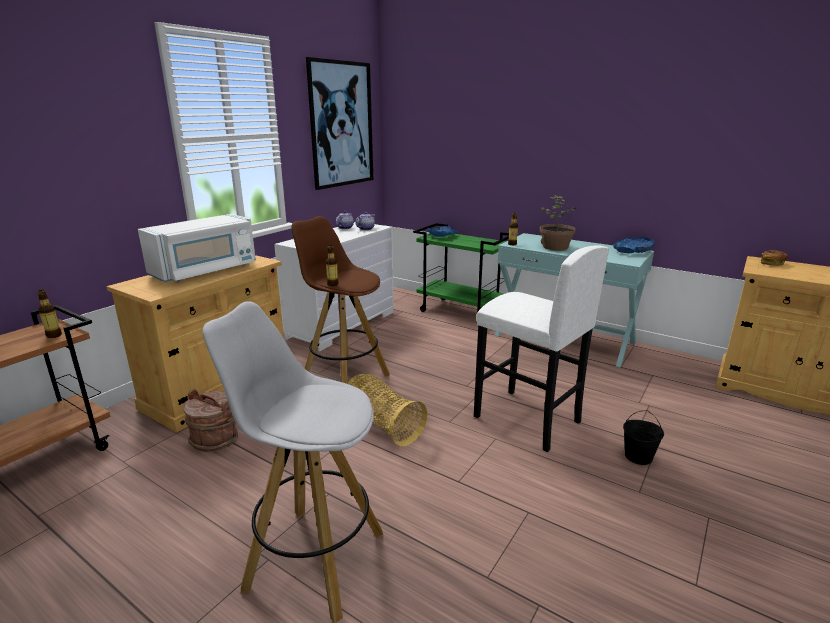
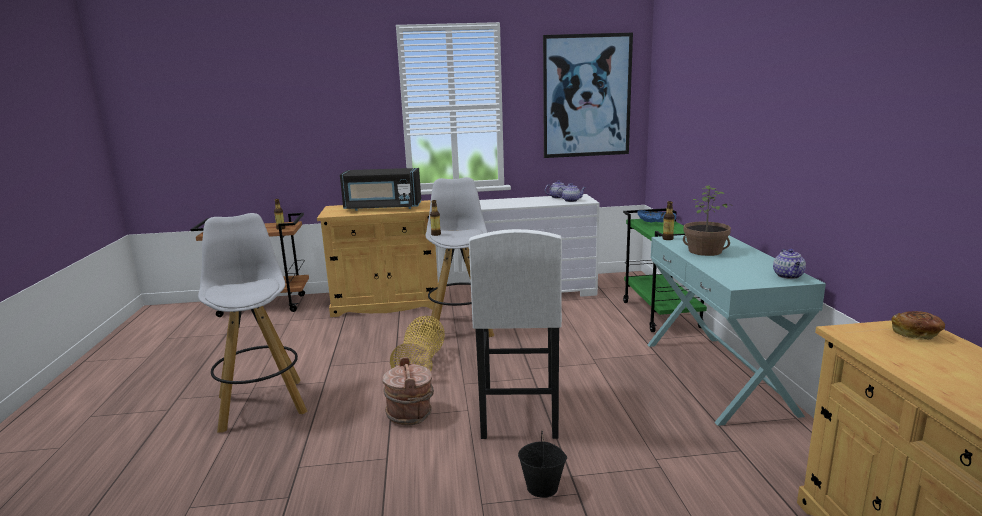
camera: 50 degrees right, 5 degrees down
(205, 271) = (382, 208): white microwave -> black microwave
(215, 439) = (336, 329): brown bucket -> brown bucket (410, 414)
(344, 378) = (461, 326): brown stool -> white stool
(632, 251) = (788, 276): blue bowl -> teapot

